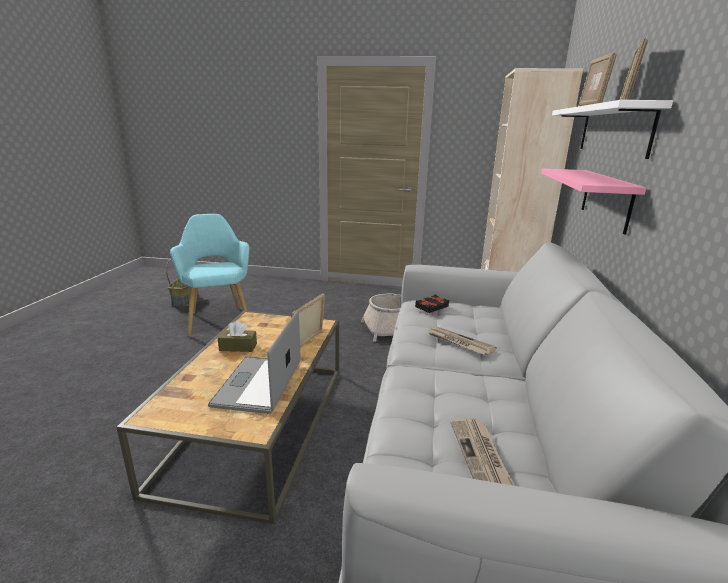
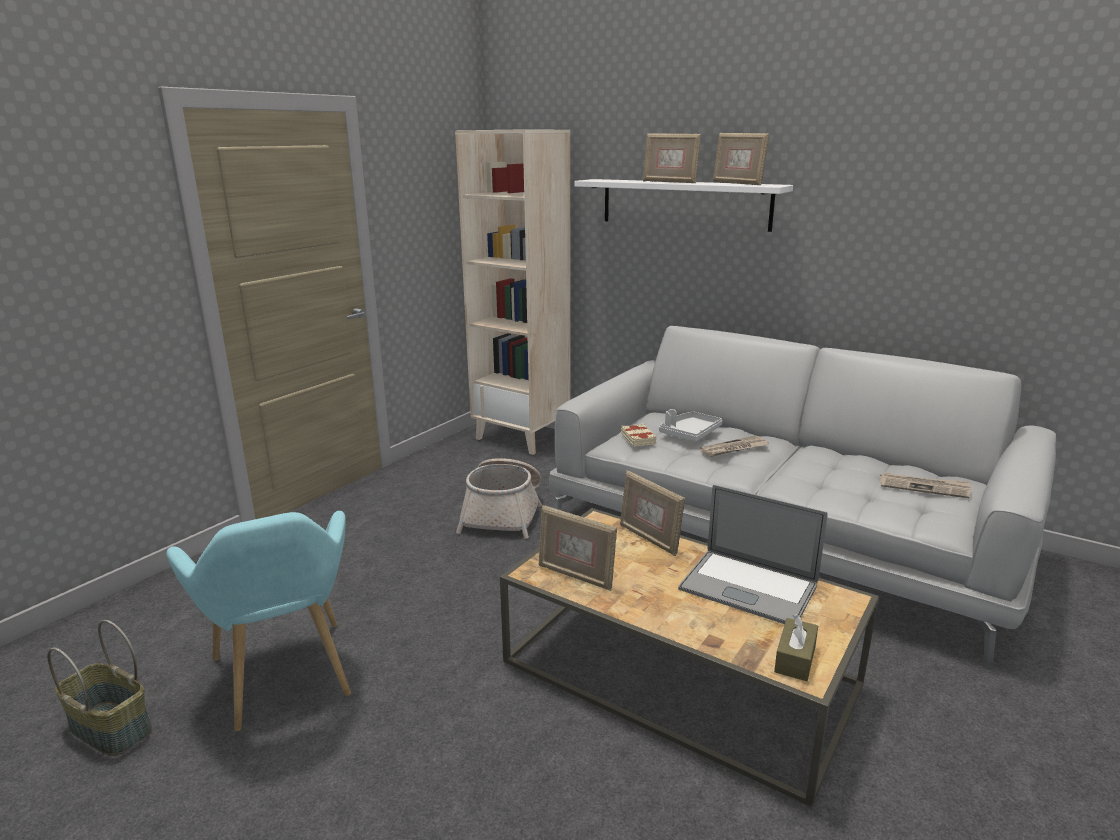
camera: 65 degrees left, 0 degrees up
(218, 319) = (286, 682): turquoise armchair -> turquoise armchair turned 120 degrees counterclockwise
(238, 347) = (638, 593): brown tissue box -> brown tissue box (795, 659)
(251, 327) = (576, 576): none -> picture frame
(432, 307) = (638, 438): black book -> beige book
(466, 322) = (690, 433): none -> grey tray
(606, 199) = (700, 270): pink shelf -> none

